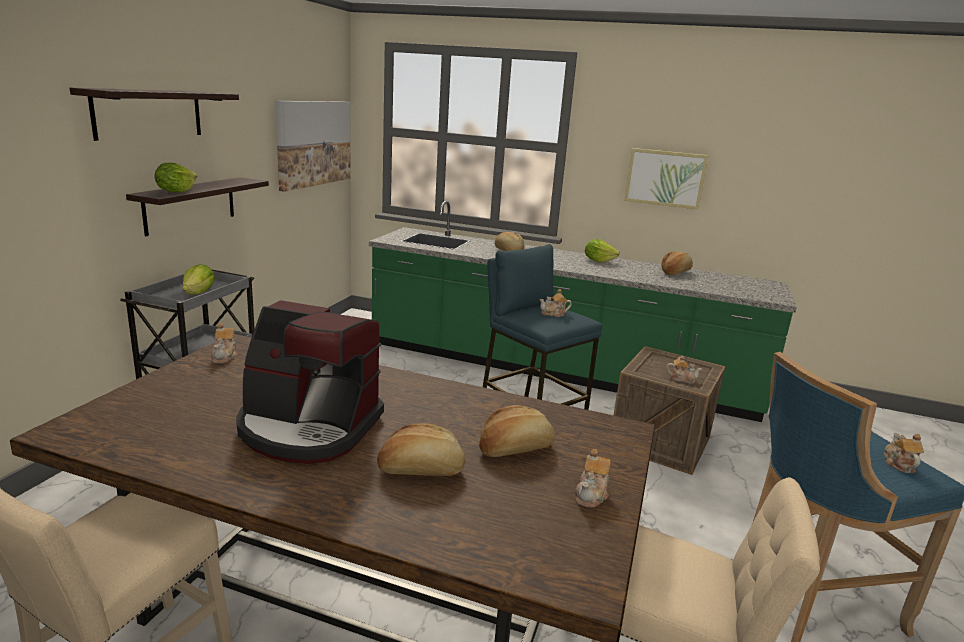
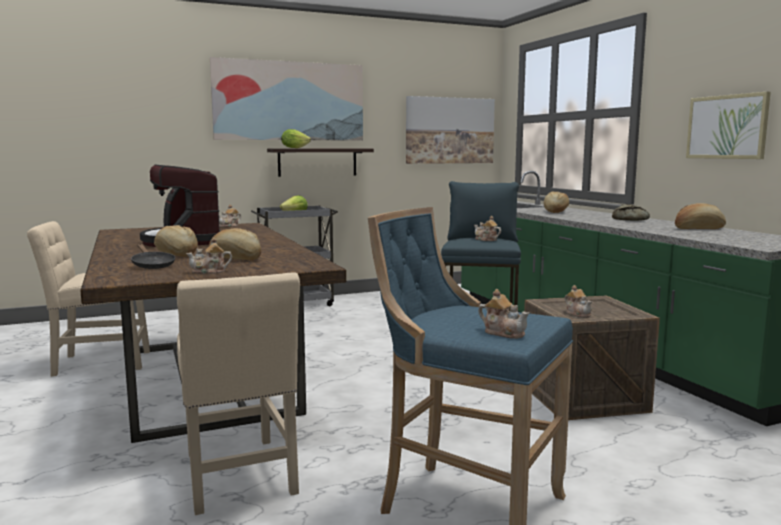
camera: 50 degrees right, 10 degrees down
(149, 113) = (290, 101): shelf -> picture
(490, 514) = (152, 265): none -> black frying pan
(598, 261) = (632, 219): lettuce -> bread
(898, 464) = (503, 333): teapot -> teapot turned 75 degrees clockwise

